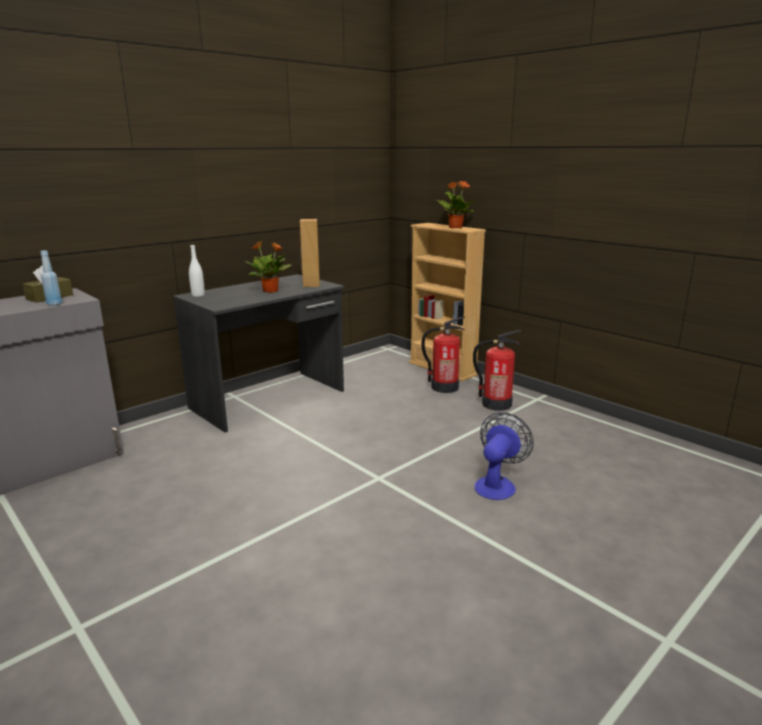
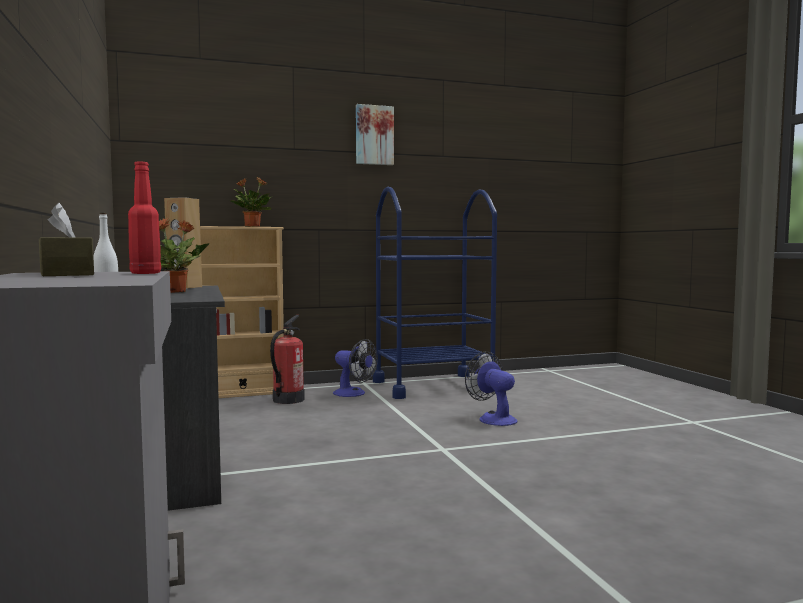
camera: 65 degrees left, 15 degrees down
(54, 304) = (145, 273): blue bottle -> red bottle
(496, 404) = (354, 394): fire extinguisher -> fan
(578, 430) = (433, 386): none -> blue cart
(590, 125) = (374, 135): none -> picture

